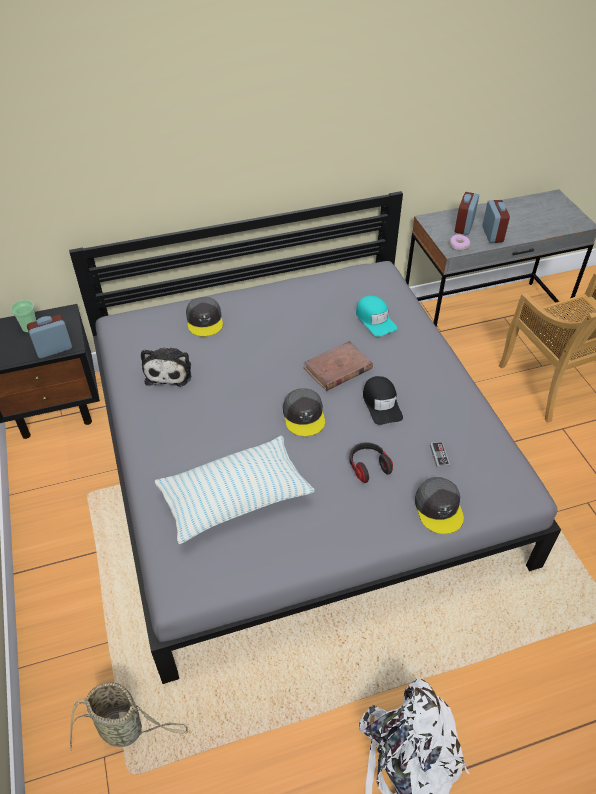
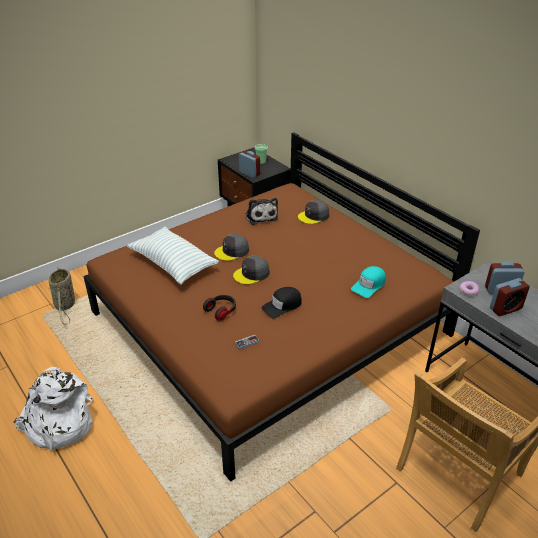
camera: 70 degrees right, 10 degrees down
(169, 371) = (261, 216): plush toy -> plush toy turned 90 degrees counterclockwise
(298, 459) = (269, 323): grey bed -> brown bed
(337, 369) = (304, 278): brown book -> none
(439, 508) = (198, 350): grey cap -> grey cap (232, 251)

